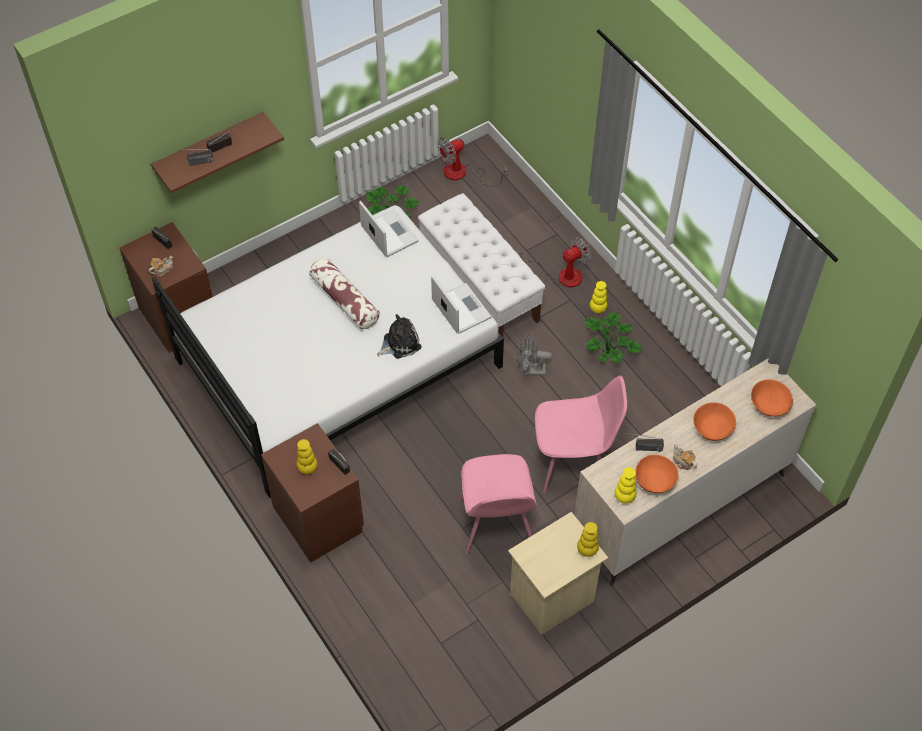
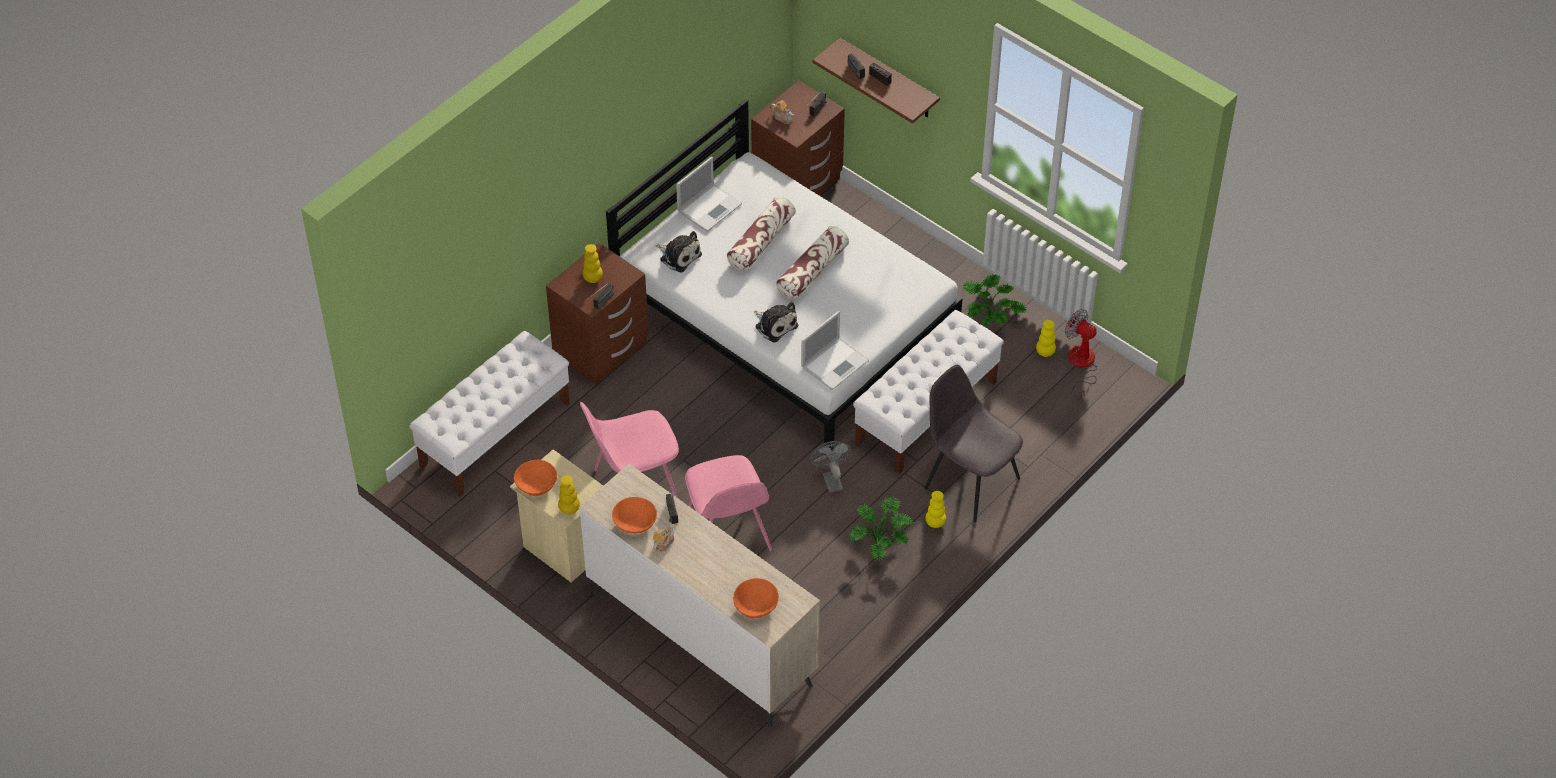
camera: 75 degrees right, 5 degrees down
(285, 400) = (679, 256): none -> plush toy
(294, 331) = (761, 241): none -> pillow
(388, 233) = (912, 284): laptop -> laptop (710, 207)
(395, 634) = (495, 434): none -> white bench
(561, 275) = (970, 481): fan -> grey chair
(624, 497) = (609, 502): yellow vase -> yellow vase (1045, 352)
(712, 428) = (712, 561): orange bowl -> orange bowl (537, 485)

